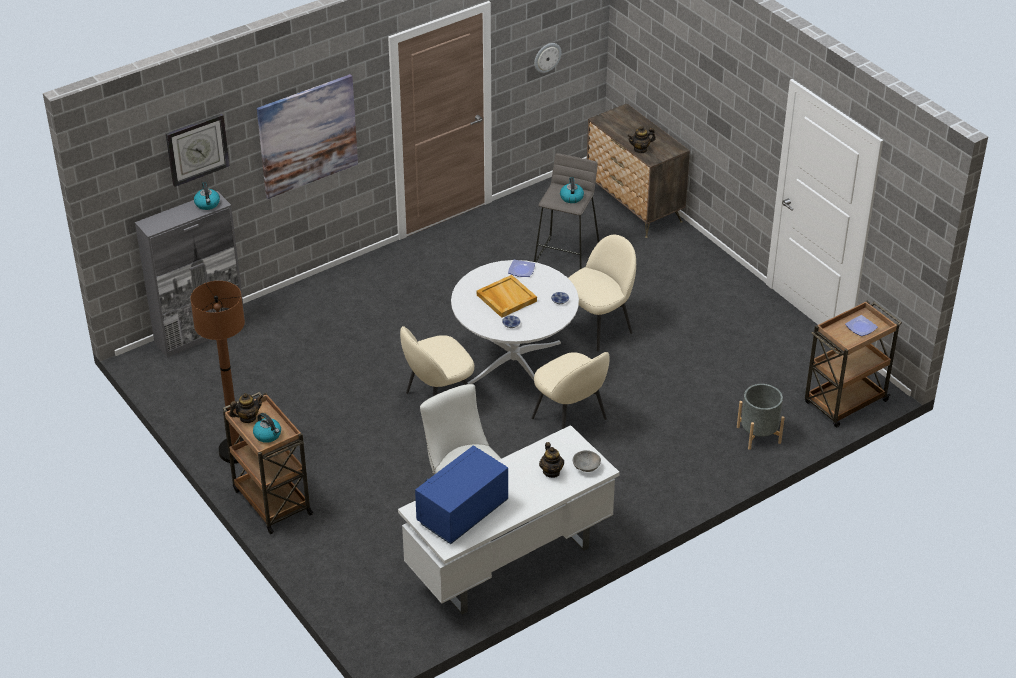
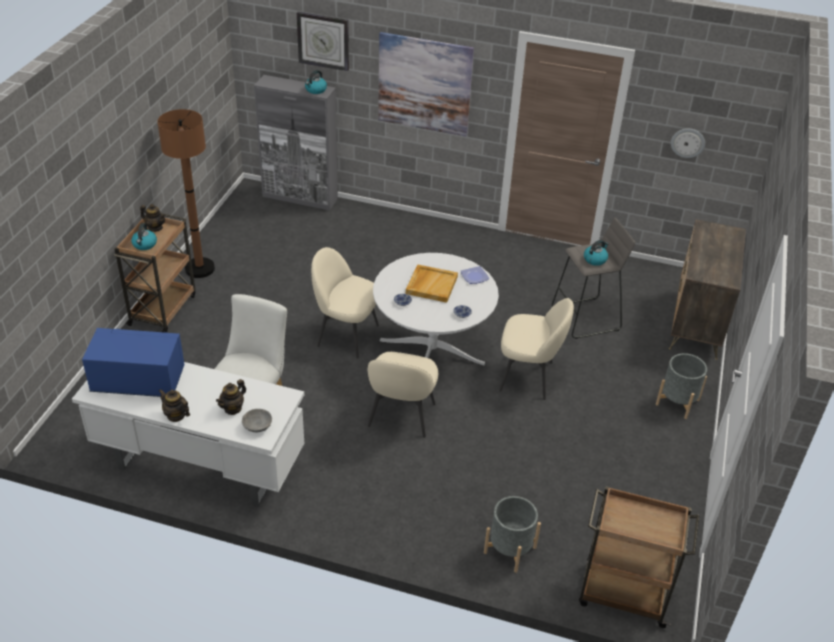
camera: 50 degrees right, 0 degrees up
(640, 149) = (699, 263): teapot -> teapot (176, 415)
(704, 268) = (677, 402): none -> grey planter
(861, 327) = (651, 525): plate -> none

